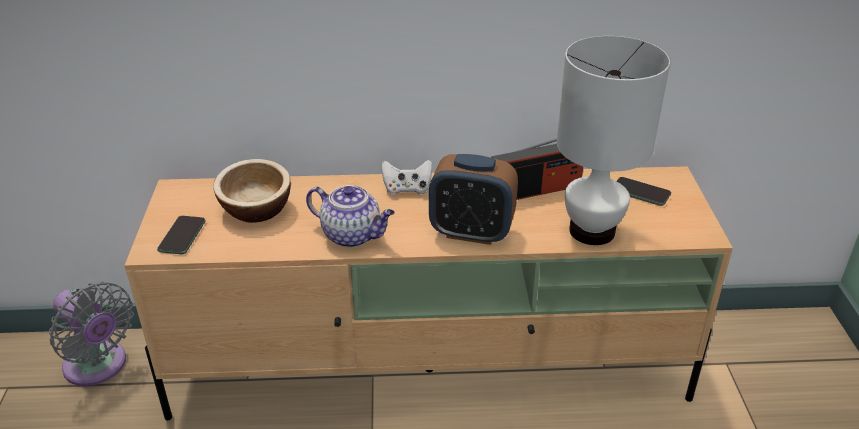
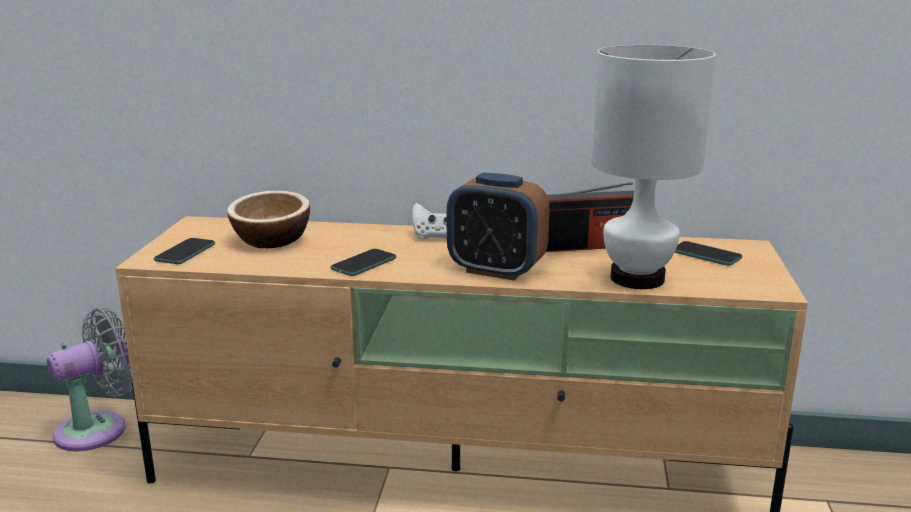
camera: 10 degrees right, 15 degrees down
(99, 367) = (98, 429): grey fan -> grey fan turned 90 degrees counterclockwise
(353, 235) = (364, 264): teapot -> phone

